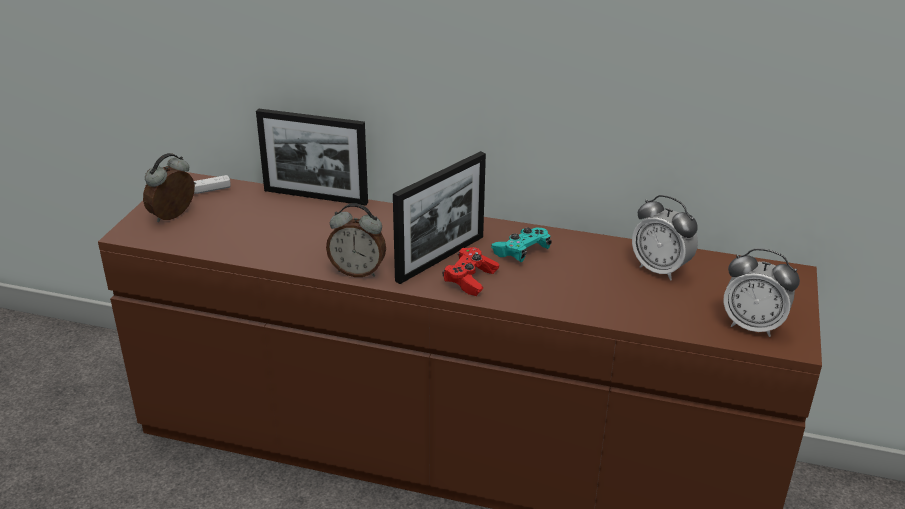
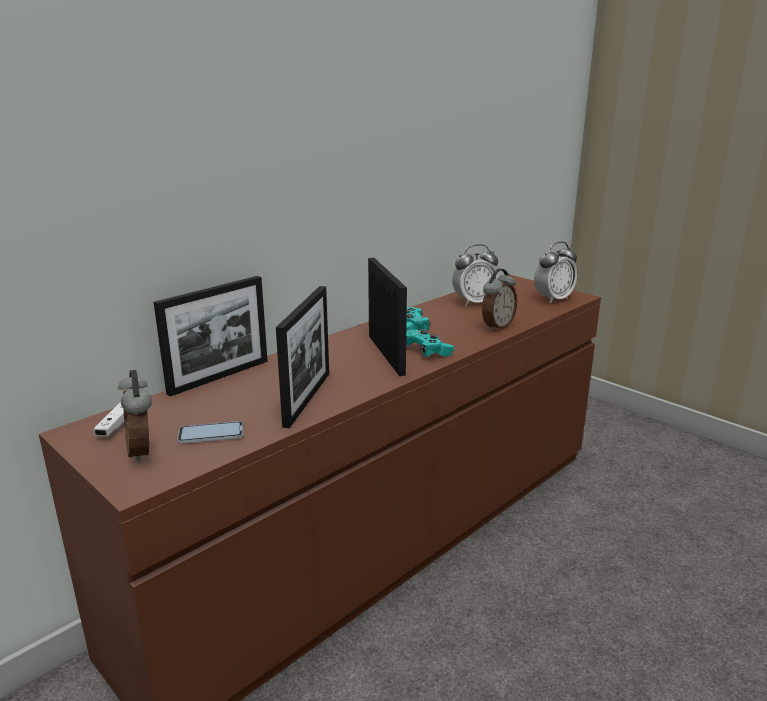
camera: 60 degrees left, 10 degrees down
(216, 232) = (211, 434): none -> phone
(308, 250) = (307, 398): none -> picture frame
(358, 271) = (368, 386): alarm clock -> alarm clock (497, 326)
(470, 279) = (426, 352): red game controller -> turquoise game controller

